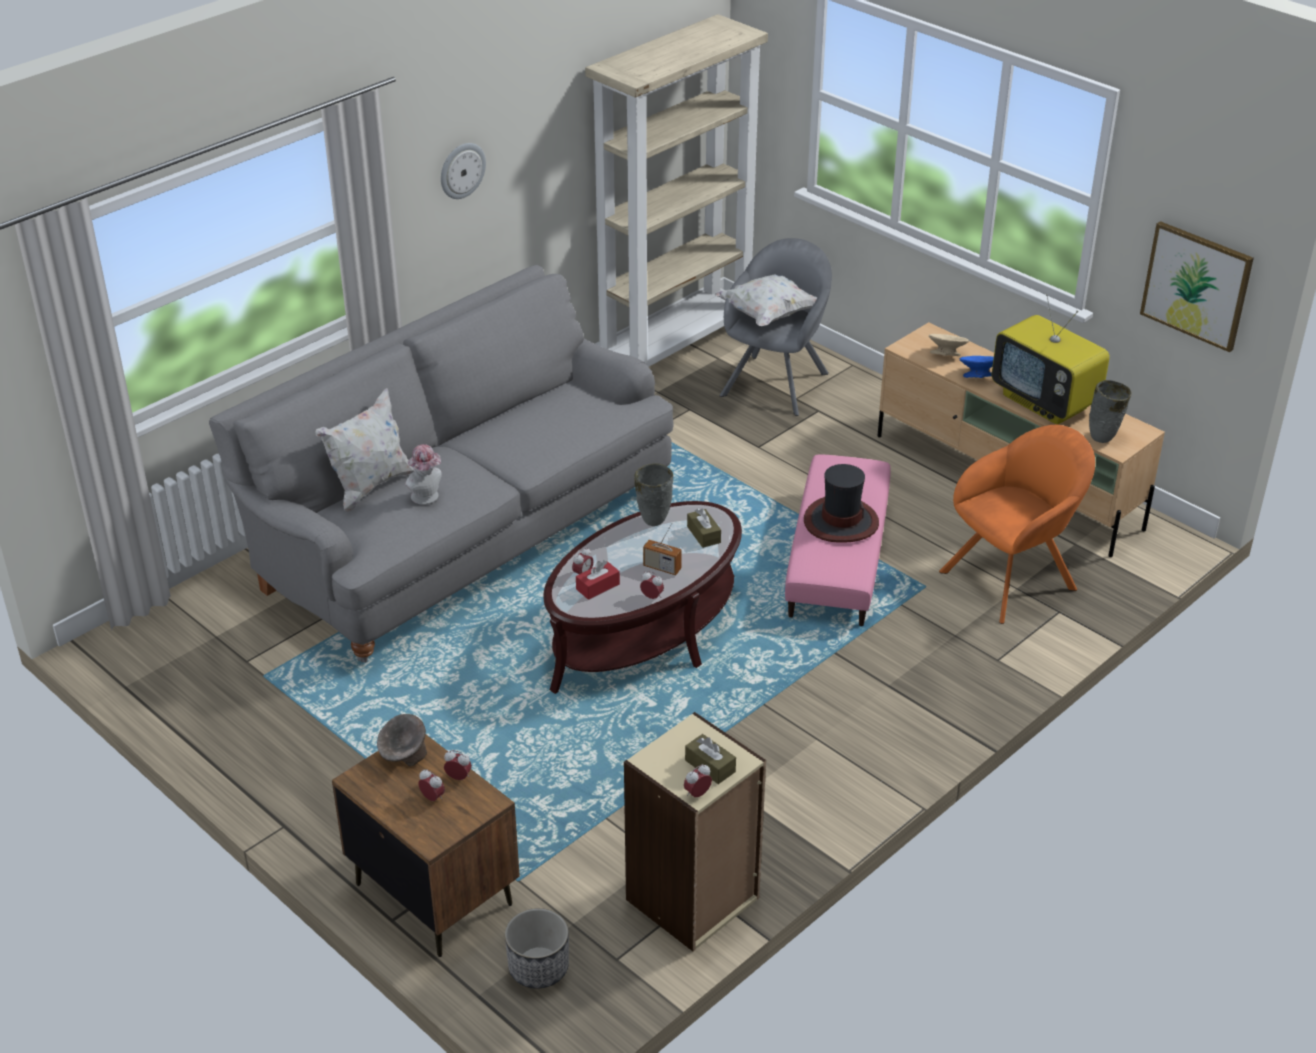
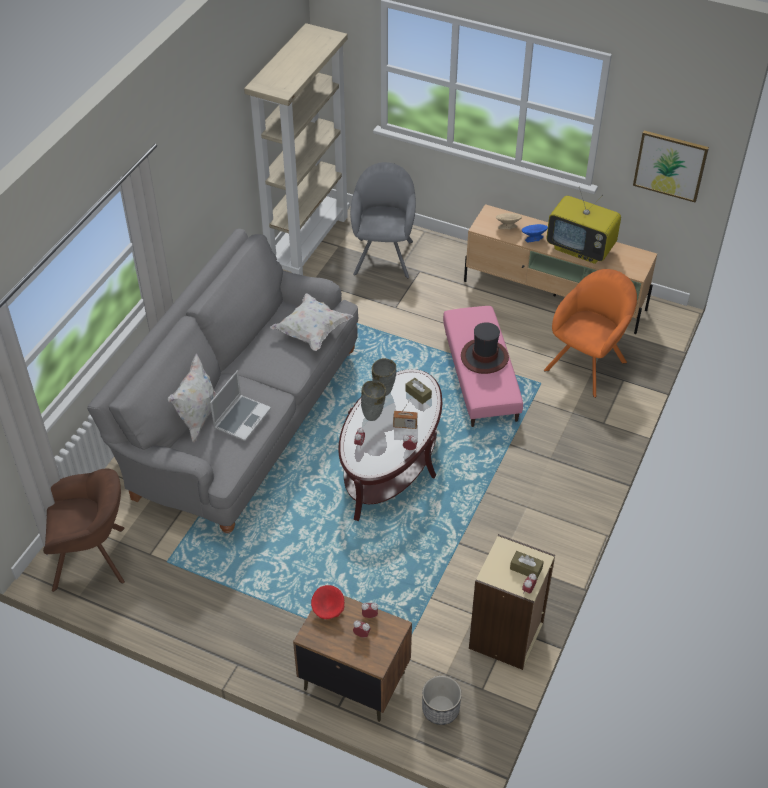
camera: 20 degrees left, 10 degrees up
(172, 647) = (94, 558): none -> brown armchair
(404, 756) = (328, 611): grey bowl -> red bowl
(427, 498) = (242, 418): hat -> laptop
(462, 170) = (188, 183): wall clock -> none
(597, 587) = (373, 450): red tissue box -> none
(768, 314) = (377, 217): white pillow -> white pillow (312, 332)
(1104, 438) = (626, 267): grey vase -> grey vase (373, 416)

